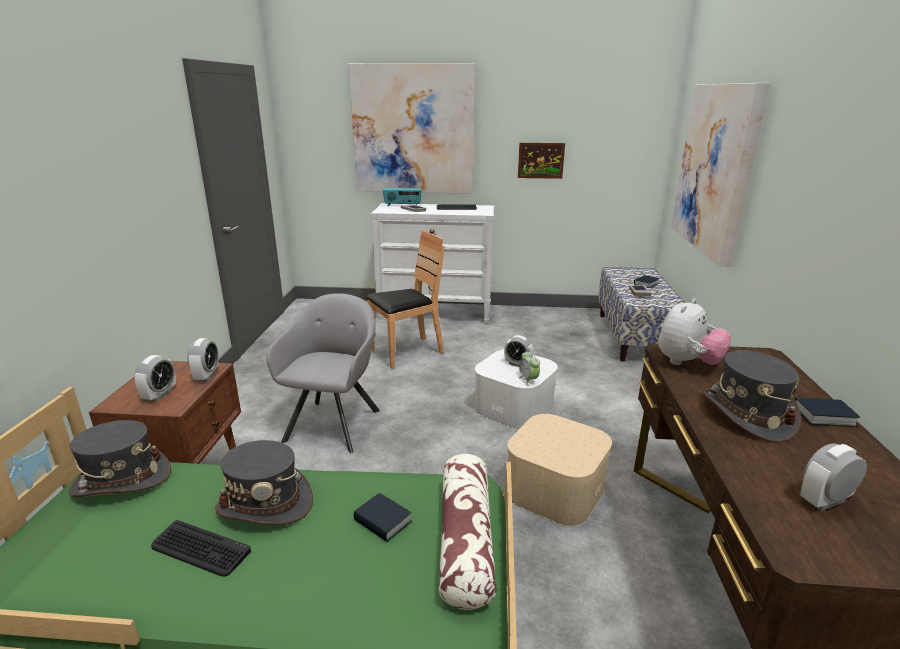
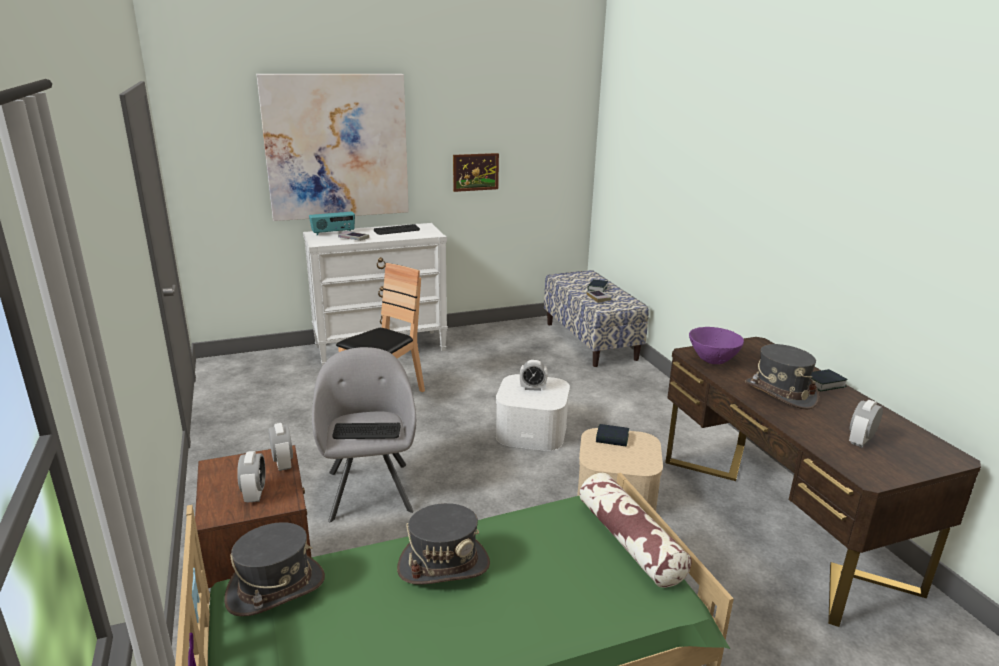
camera: 25 degrees left, 0 degrees up
(200, 549) = (425, 617): keyboard -> keyboard (366, 432)
(382, 522) = (556, 548): book -> book (612, 439)
(528, 380) = (554, 401): alarm clock -> none
(687, 363) = (712, 360): plush toy -> purple bowl
(716, 169) = (661, 180): picture -> none

